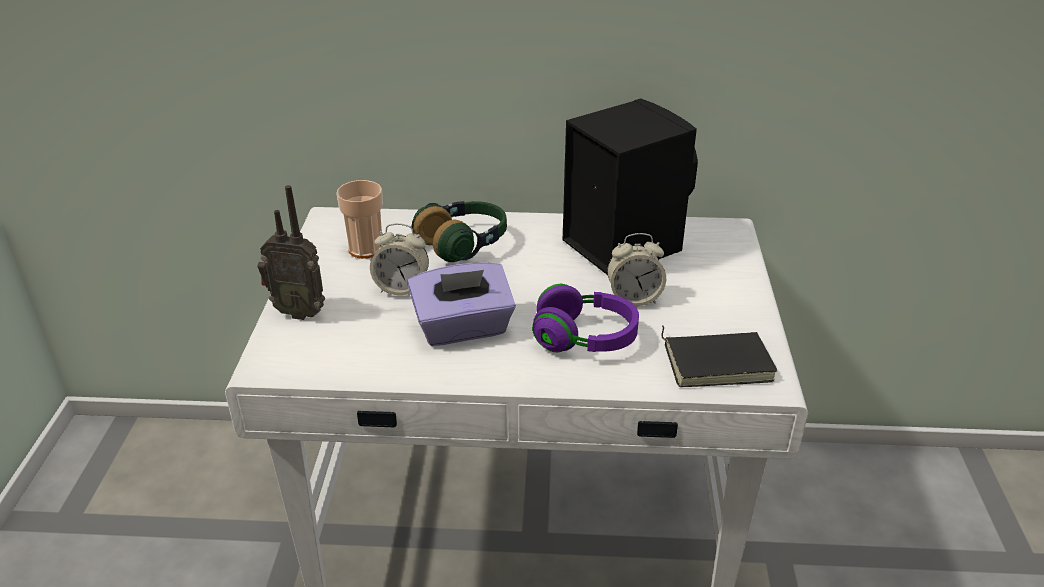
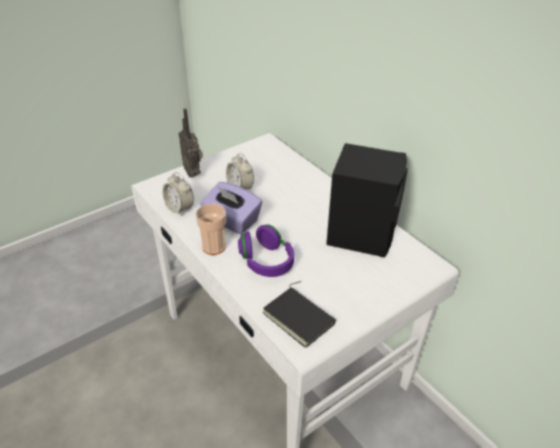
camera: 50 degrees right, 5 degrees up
(366, 249) = (256, 163): cup -> cup (214, 247)
(464, 244) = (295, 186): headphones -> none
(634, 298) = (319, 261): alarm clock -> alarm clock (179, 208)

